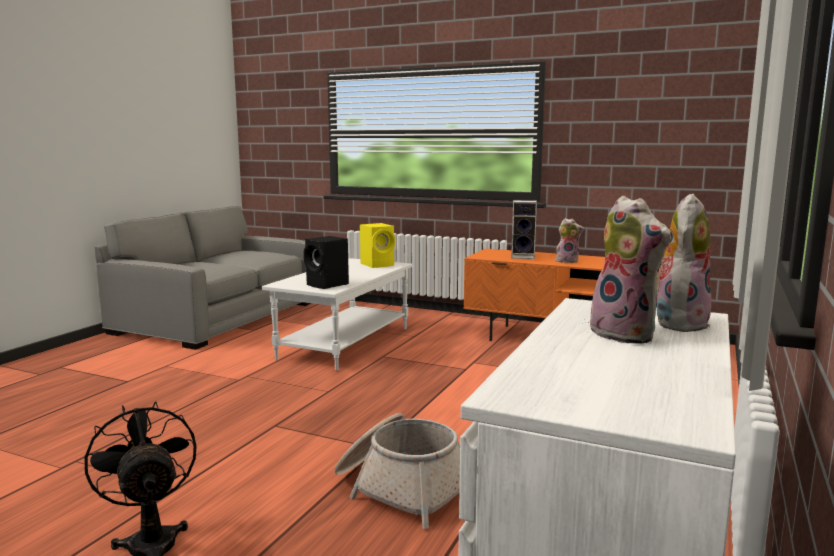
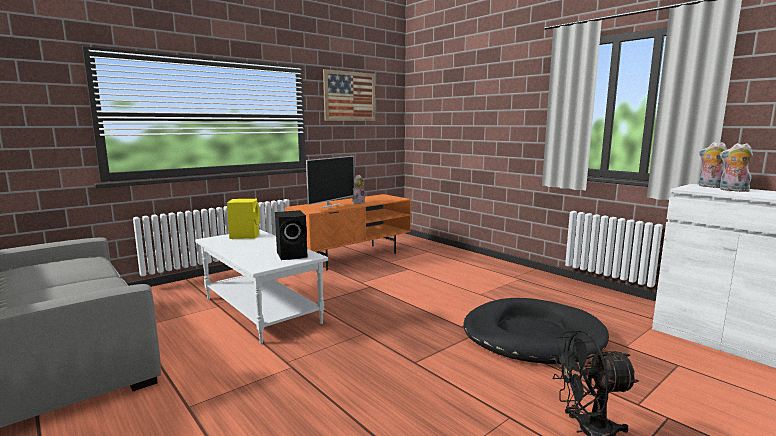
camera: 65 degrees left, 0 degrees up
(401, 487) = (532, 336): basket -> black dog bed
(524, 256) = (330, 205): speaker -> television
(627, 97) = (349, 96): none -> picture
(627, 334) = (732, 190): plush toy -> plush toy turned 135 degrees counterclockwise

